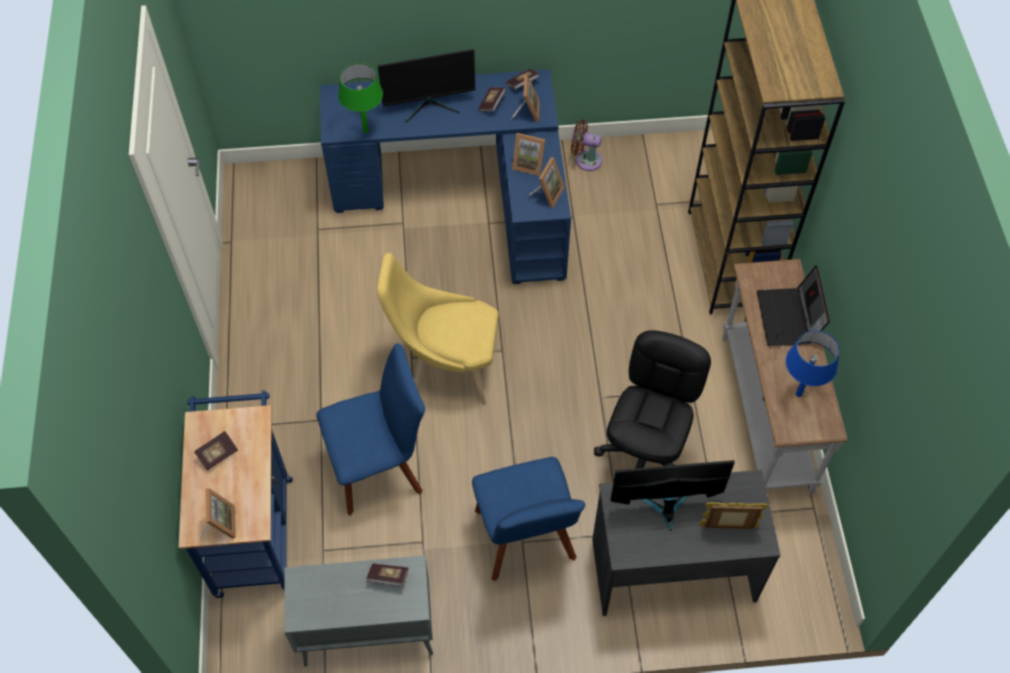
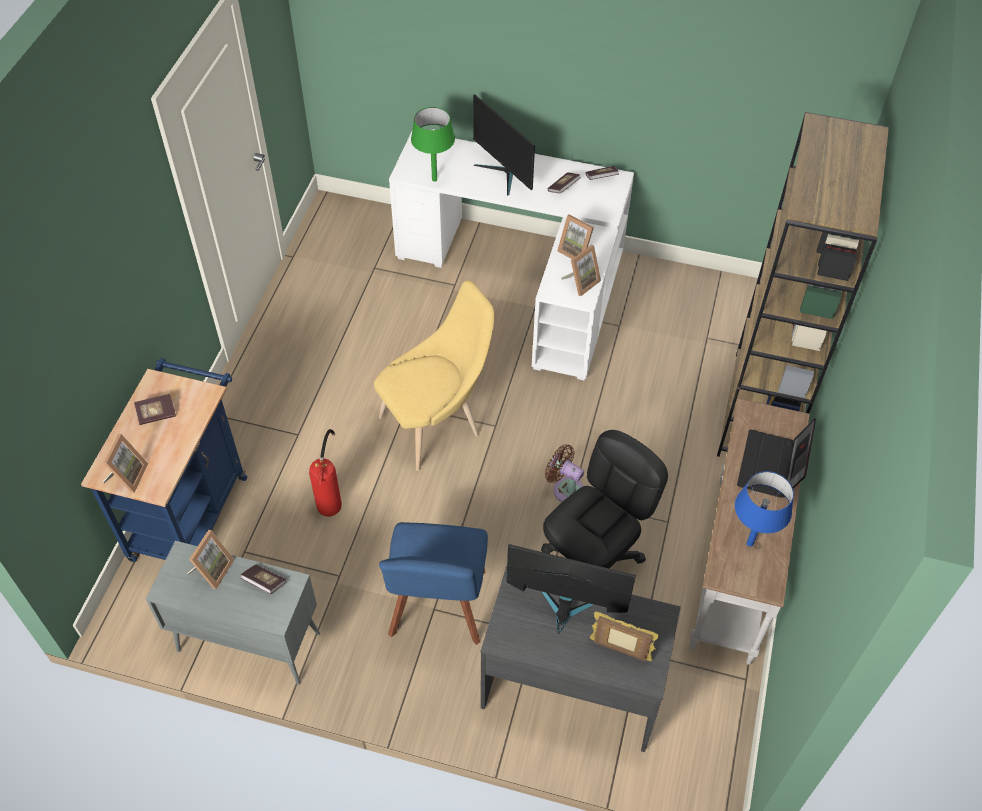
camera: 20 degrees right, 5 degrees down
(379, 467) = (331, 494): blue chair -> fire extinguisher
(429, 105) = (504, 173): monitor -> monitor turned 45 degrees clockwise
(446, 367) = (436, 424): yellow chair -> yellow chair turned 120 degrees clockwise
(466, 195) = (525, 277): blue desk -> white desk
(527, 111) = (594, 203): picture frame -> picture frame (212, 570)
(585, 159) = (654, 278): brown fan -> brown fan (565, 488)

